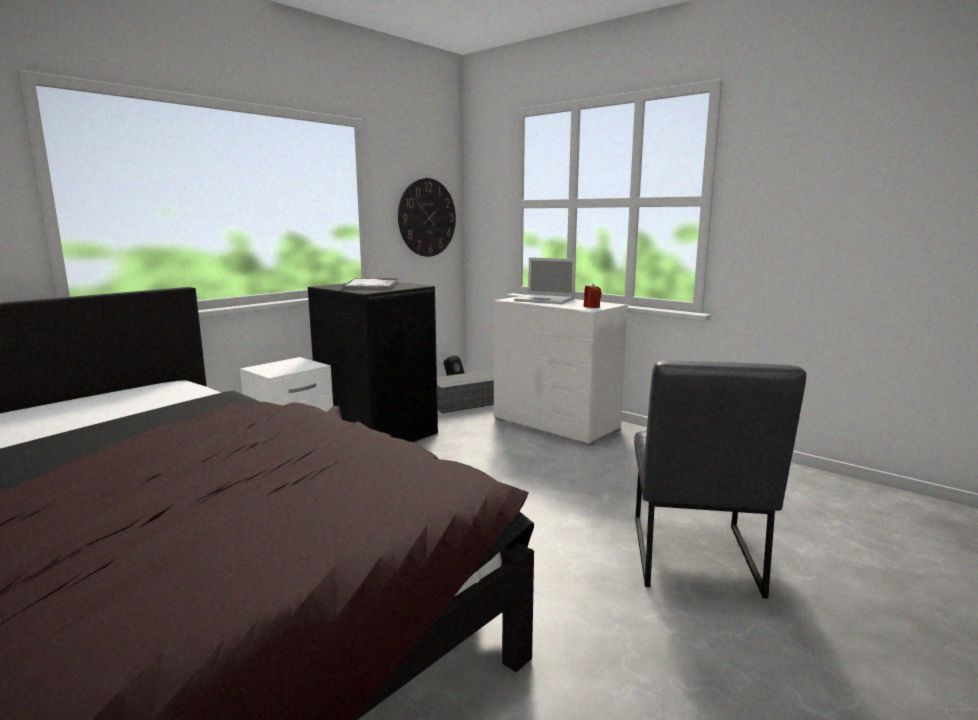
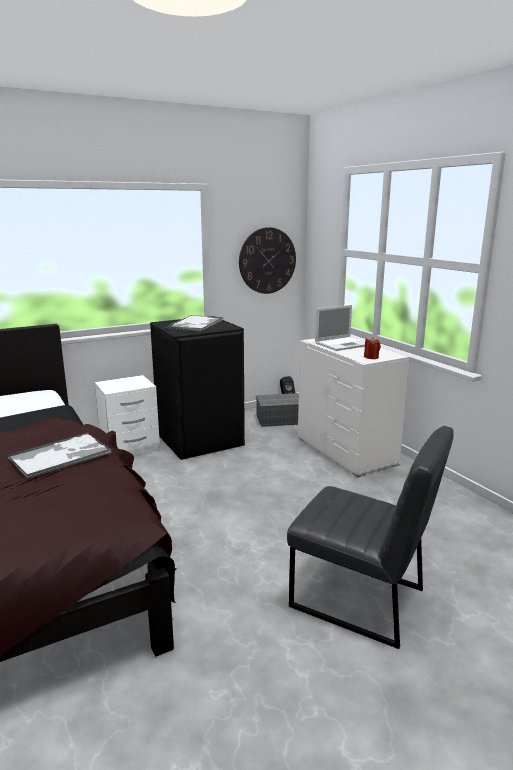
camera: 20 degrees right, 5 degrees up
(297, 435) = (61, 455): none -> tray
(545, 300) = (343, 344): laptop -> laptop turned 75 degrees counterclockwise
(693, 557) = (361, 599): grey chair -> grey chair turned 90 degrees counterclockwise

